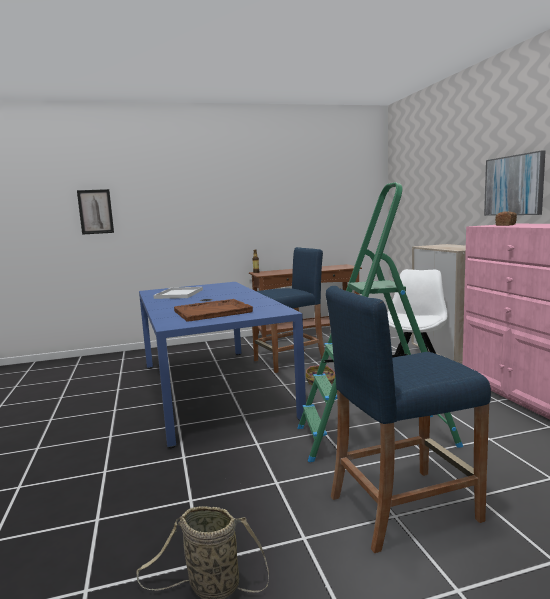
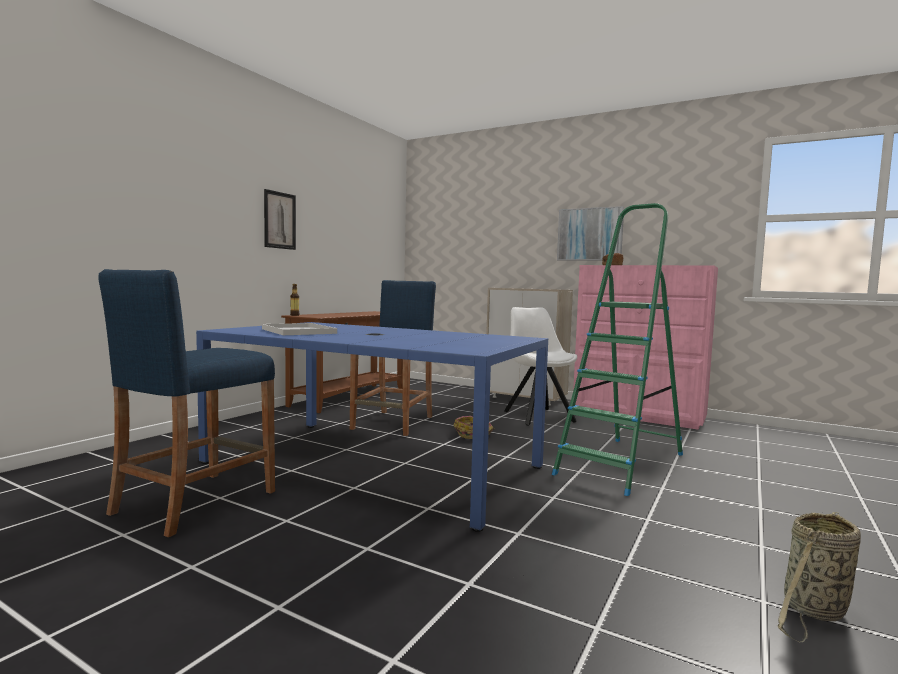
camera: 45 degrees left, 5 degrees down
(95, 211) = (52, 187): picture -> picture (279, 220)
(213, 311) = (451, 341): brown tray -> none
(403, 507) = (750, 501): blue stool -> blue stool (194, 502)

